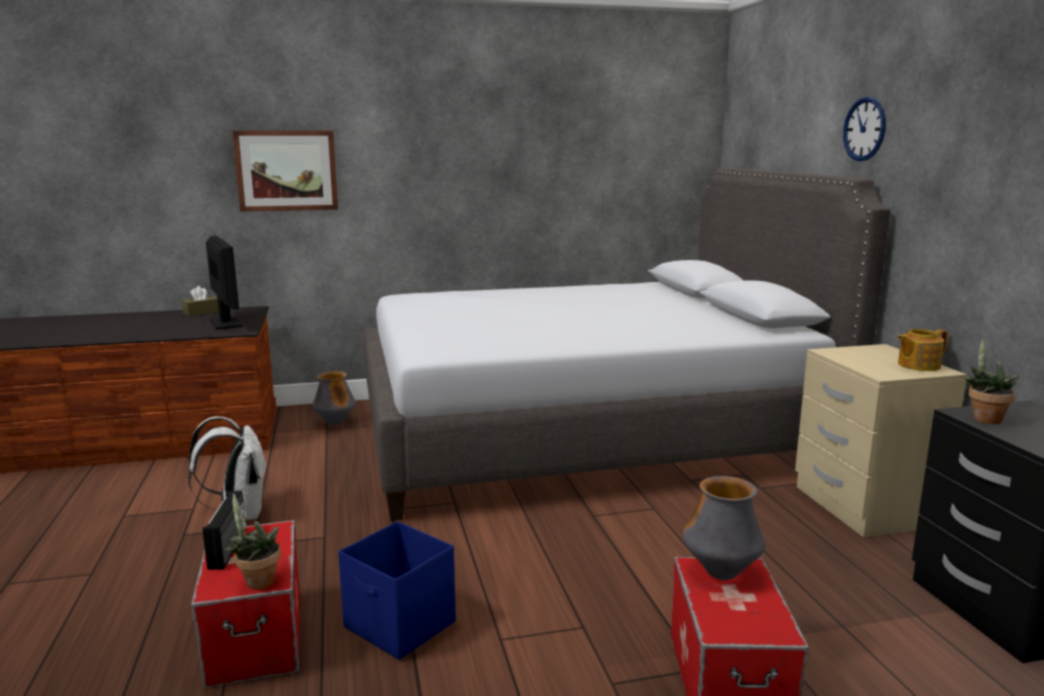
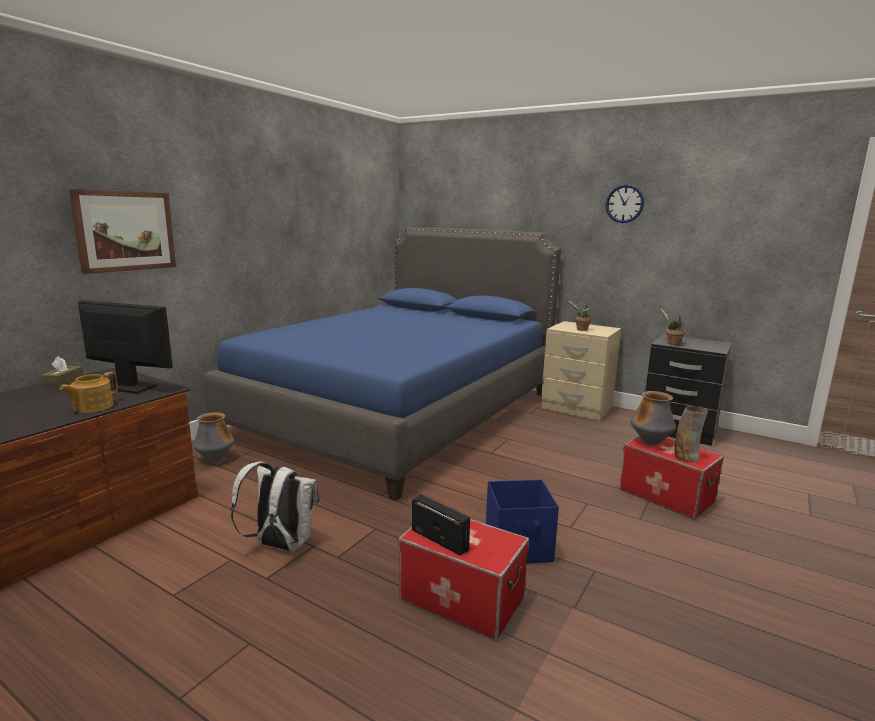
camera: 45 degrees left, 0 degrees up
(257, 581) = (502, 545): potted plant -> potted plant (580, 330)
(584, 432) = (399, 412): grey bed -> blue bed
(725, 616) = (686, 457): none -> vase
(864, 129) = (534, 205): wall clock -> wall clock (624, 203)
(917, 365) = (599, 328): teapot -> teapot (92, 407)

